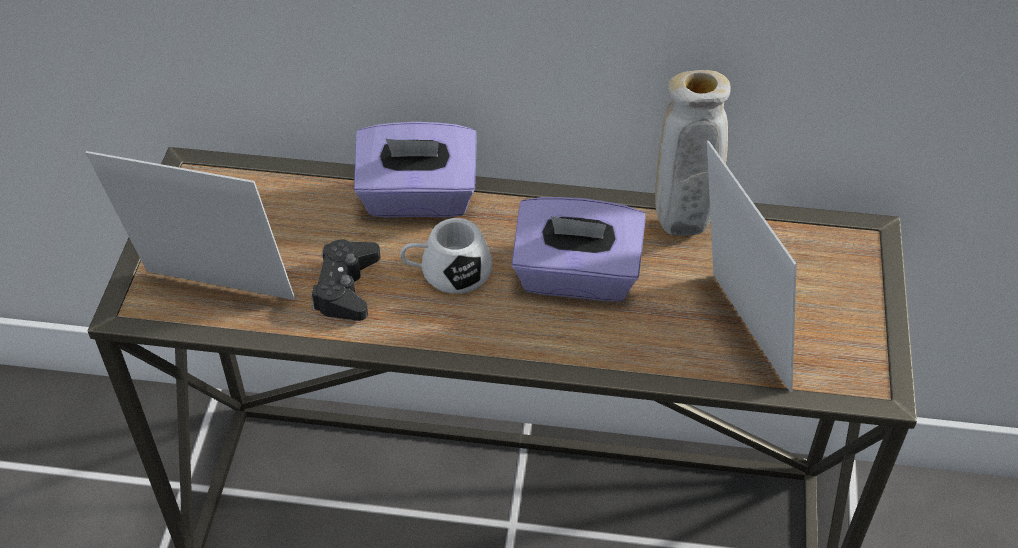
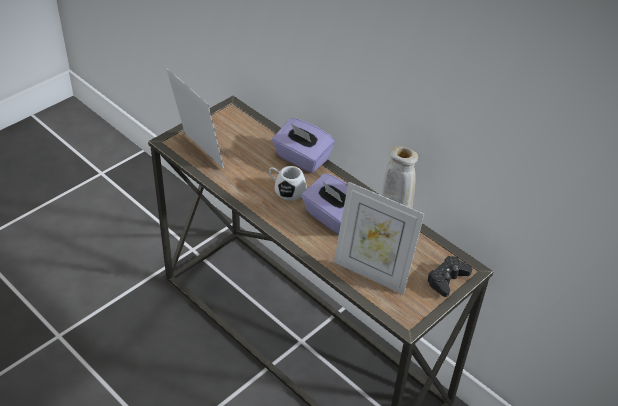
camera: 35 degrees right, 5 degrees down
(346, 287) = (245, 174): black game controller -> black game controller (447, 279)
(736, 336) = (372, 272): picture frame -> picture frame turned 105 degrees clockwise

